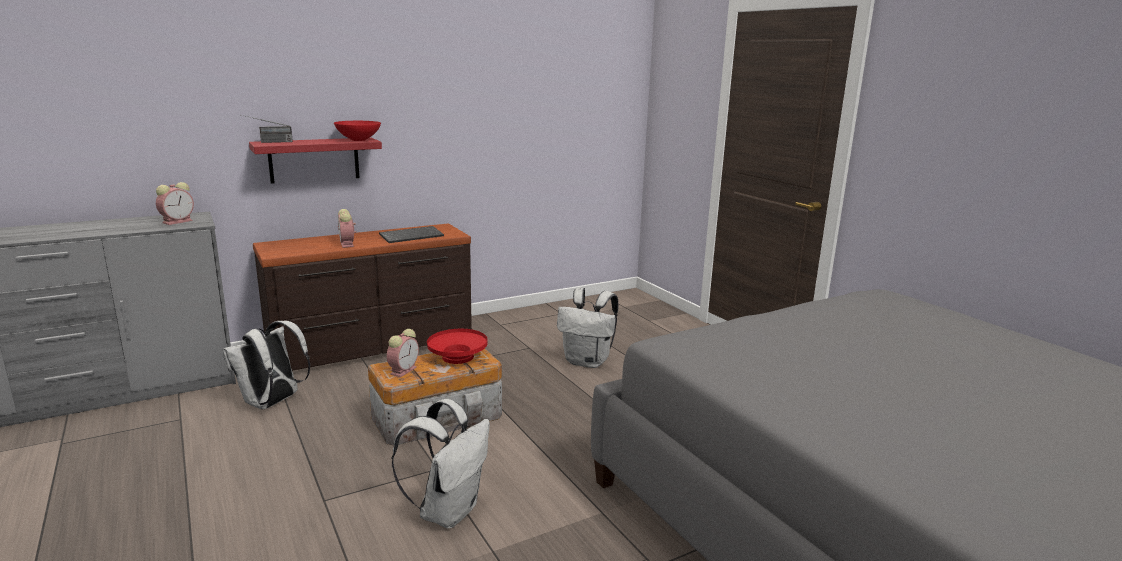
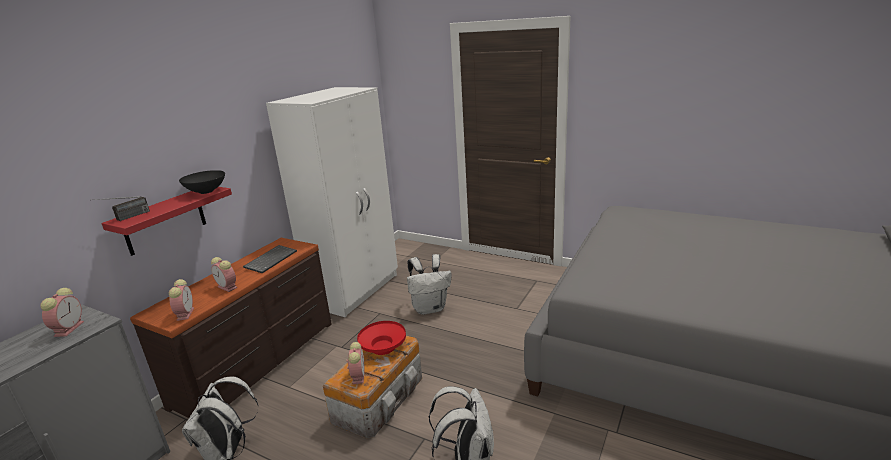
camera: 30 degrees left, 5 degrees up
(289, 251) = (185, 313): none -> alarm clock
(358, 140) = (205, 191): red bowl -> black bowl
(531, 320) = (356, 290): none -> white wardrobe

